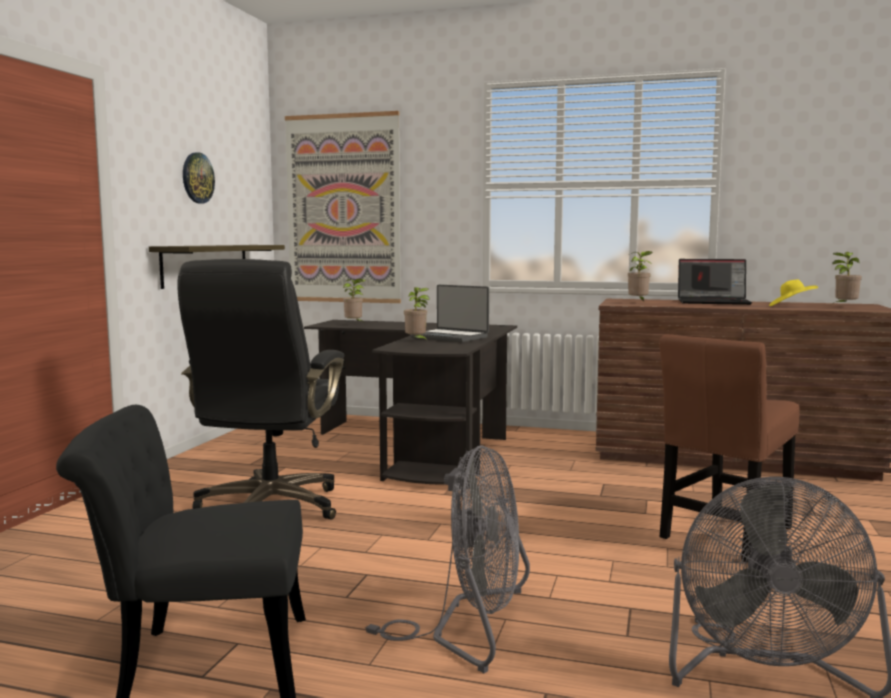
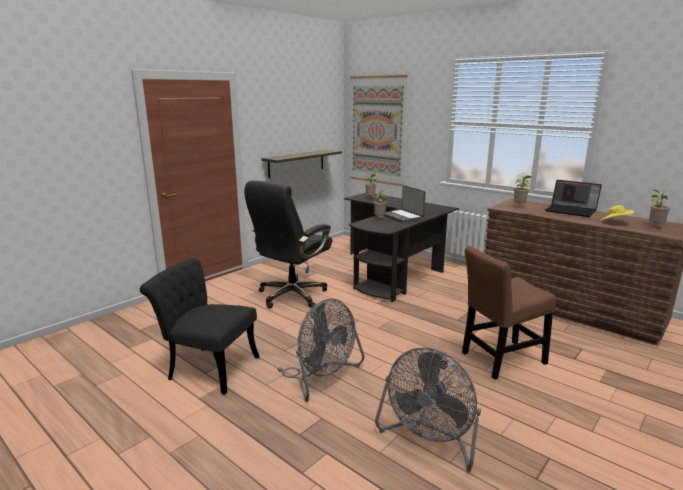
camera: 25 degrees right, 10 degrees up
(197, 178) = (292, 119): wall clock -> none

